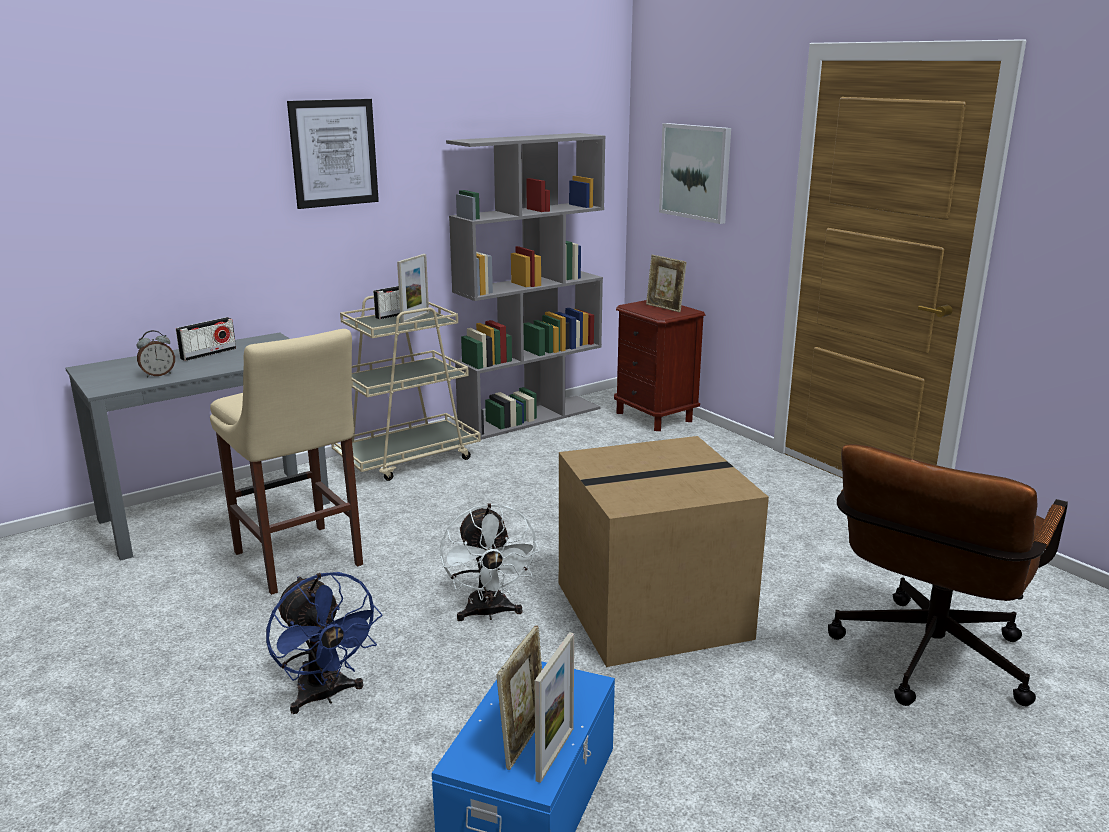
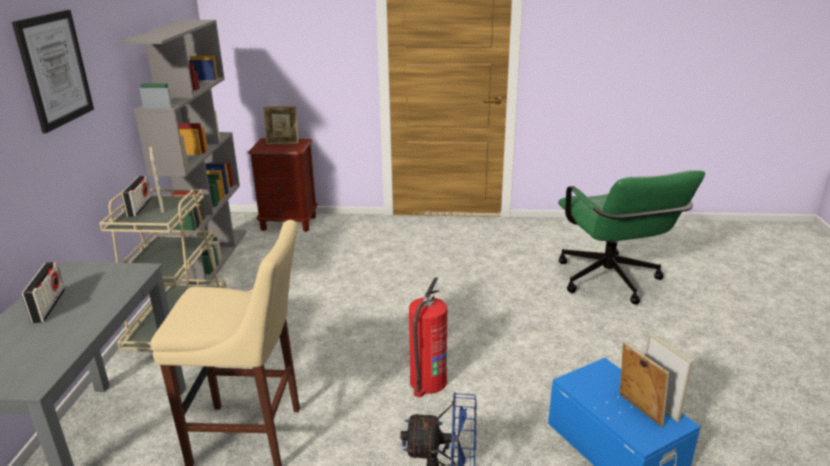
camera: 50 degrees left, 5 degrees up
(158, 374) = (53, 345): alarm clock -> none
(489, 613) = (427, 382): white fan -> fire extinguisher
(650, 612) = (491, 328): cardboard box -> none
(695, 172) = (281, 39): picture -> none
(924, 664) = (612, 283): brown office chair -> green office chair

